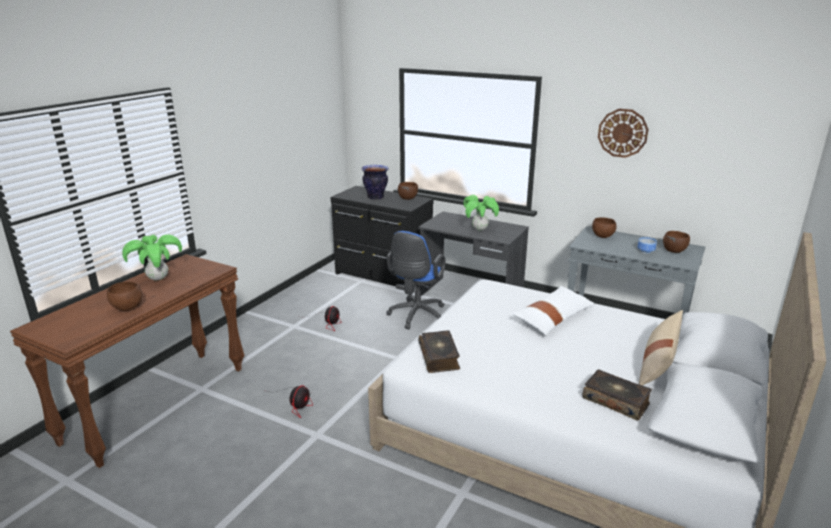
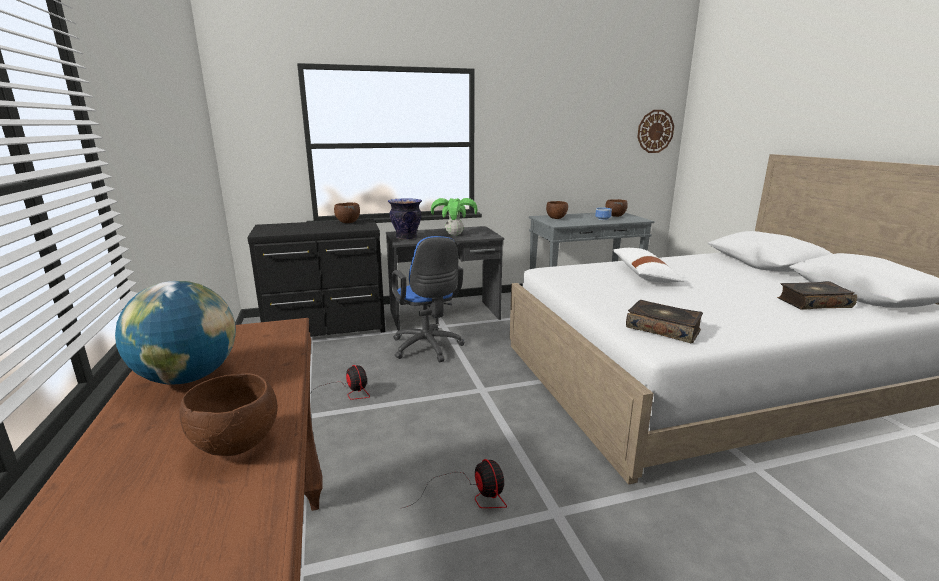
camera: 45 degrees left, 5 degrees down
(158, 278) = (188, 377): potted plant -> globe
(376, 197) = (309, 227): vase -> vase (407, 237)
(622, 133) = (552, 120): wall clock -> wall clock (655, 131)
(658, 364) = (762, 276): beige pillow -> none

